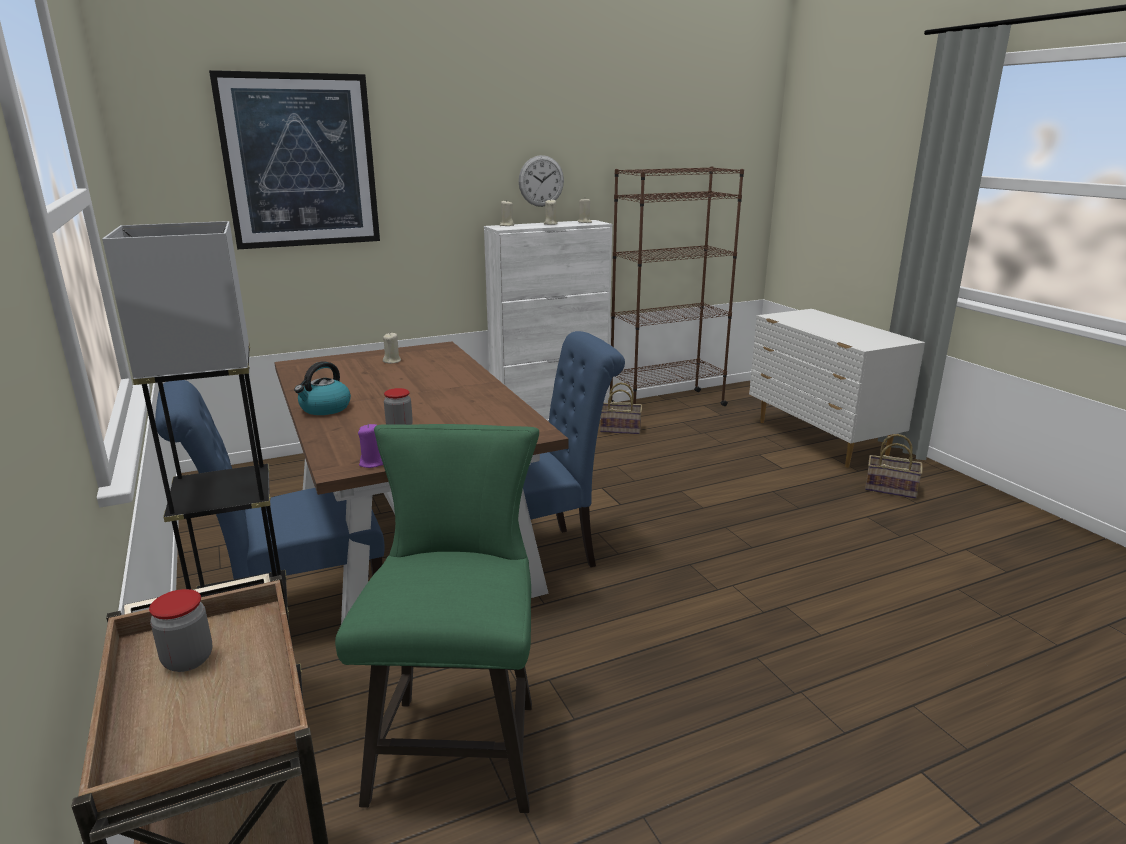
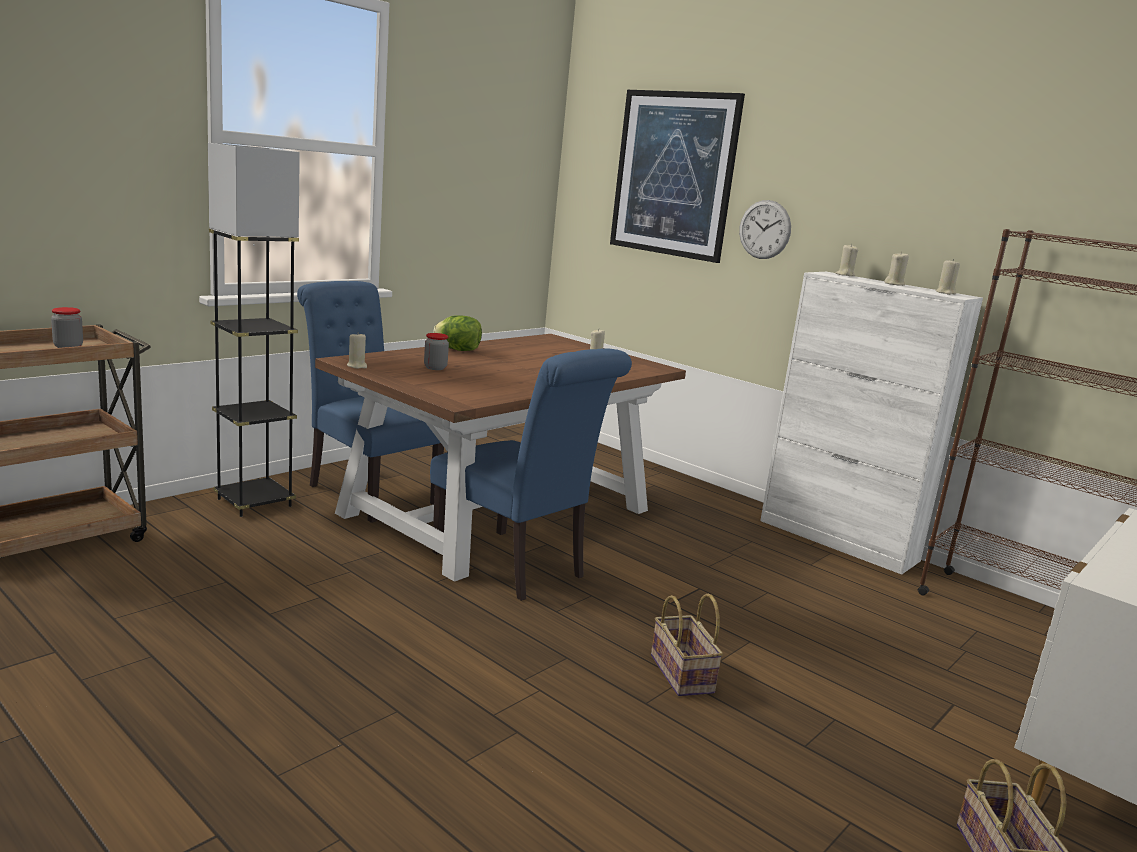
camera: 65 degrees right, 5 degrees down
(325, 408) = (458, 350): kettle -> lettuce
(372, 463) = (357, 366): purple candle -> beige candle
(459, 740) = (234, 570): green stool -> none
(541, 181) = (915, 231): wall clock -> wall clock (764, 229)
(621, 429) = (881, 586): basket -> basket (684, 675)

